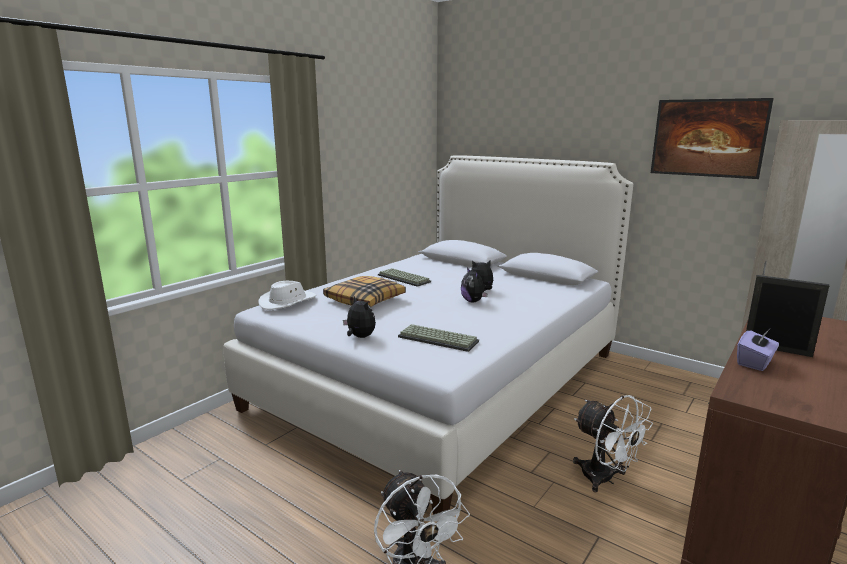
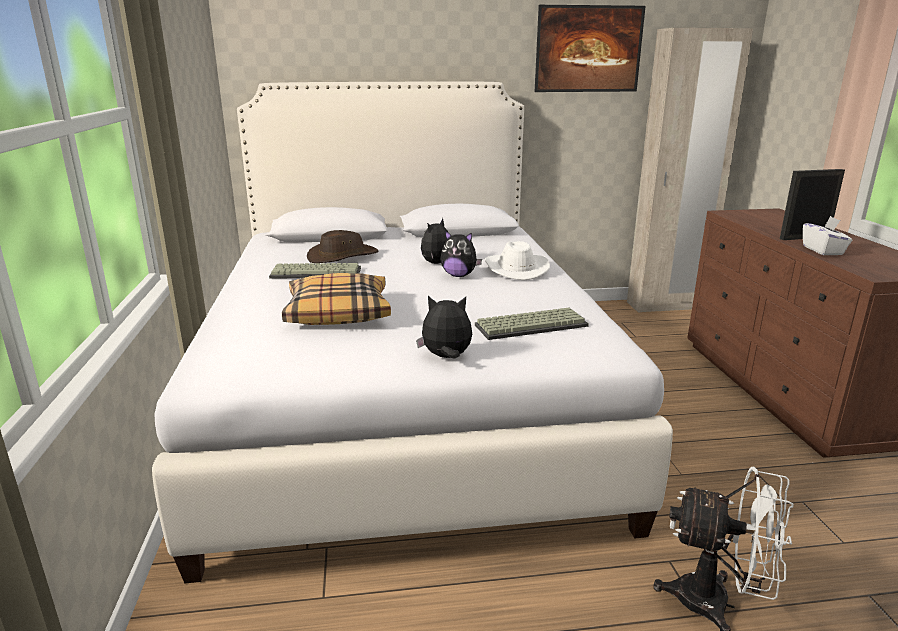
camera: 45 degrees left, 5 degrees up
(288, 302) = (230, 351): white hat -> white hat (515, 269)
(438, 273) = (342, 256): none -> brown hat
(605, 479) = (681, 419): white fan -> none
(755, 362) = (823, 250): purple tissue box -> white tissue box

